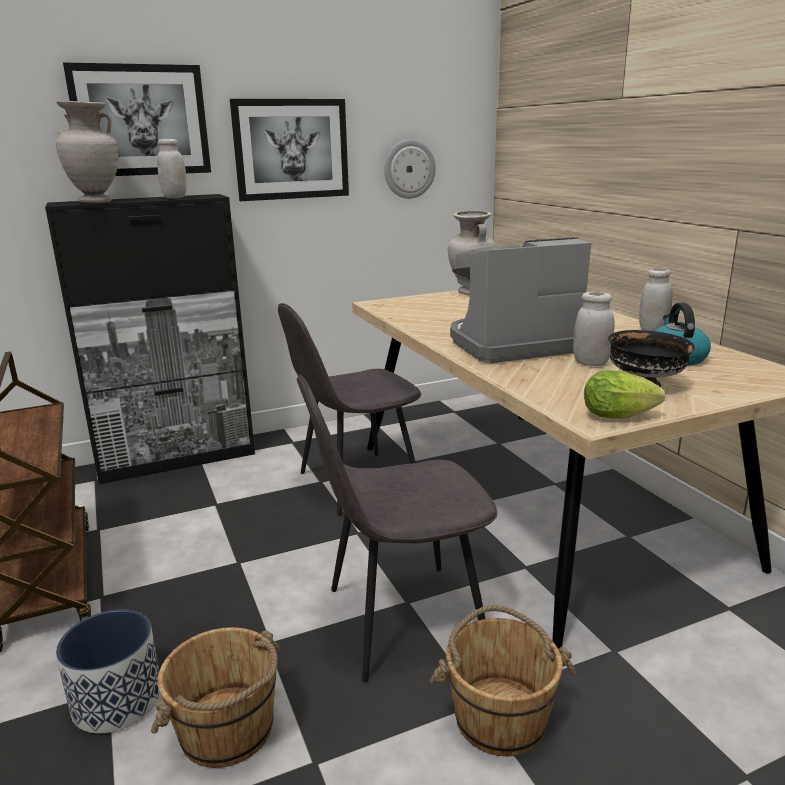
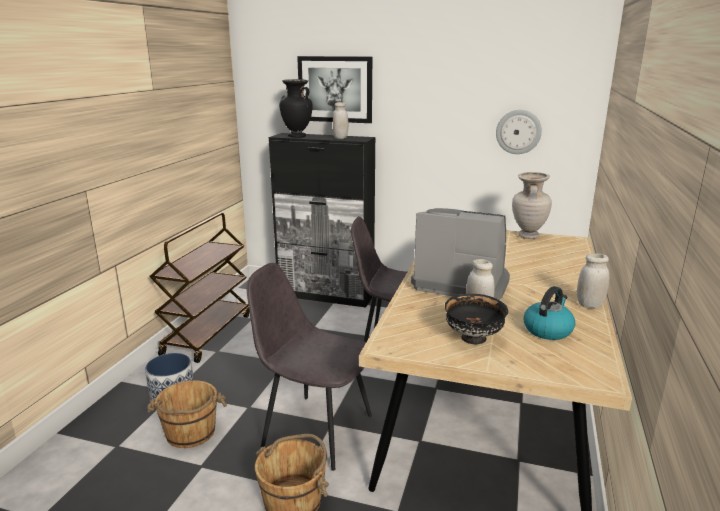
camera: 40 degrees right, 0 degrees up
(96, 202) = (296, 136): beige vase -> black vase
(291, 149) = (427, 111): picture -> none
(622, 416) = (409, 350): lettuce -> none

